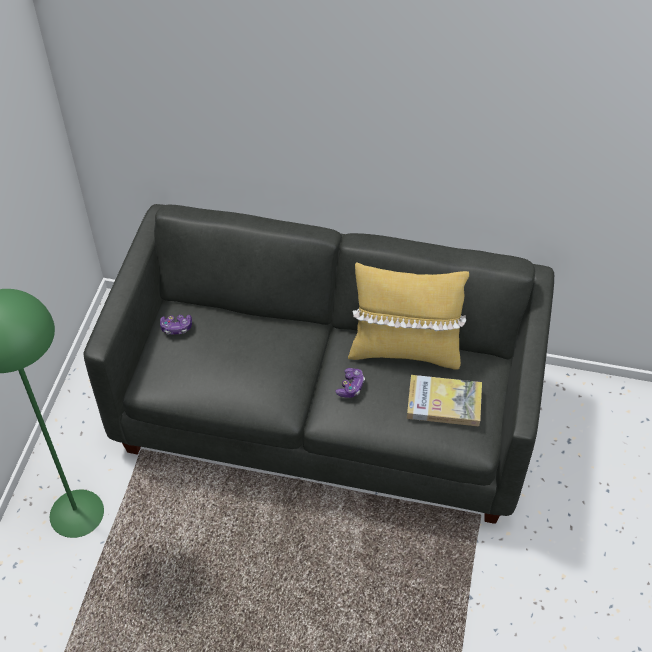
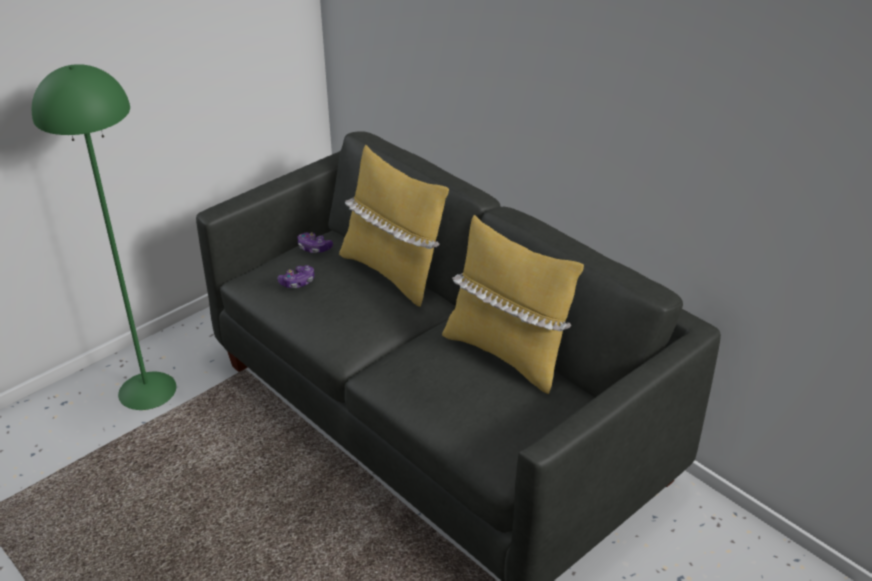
camera: 35 degrees right, 15 degrees down
(260, 319) = (393, 272): none -> yellow pillow
(350, 387) = (420, 357): game controller -> game controller (297, 282)
(444, 403) = (501, 413): book -> none

